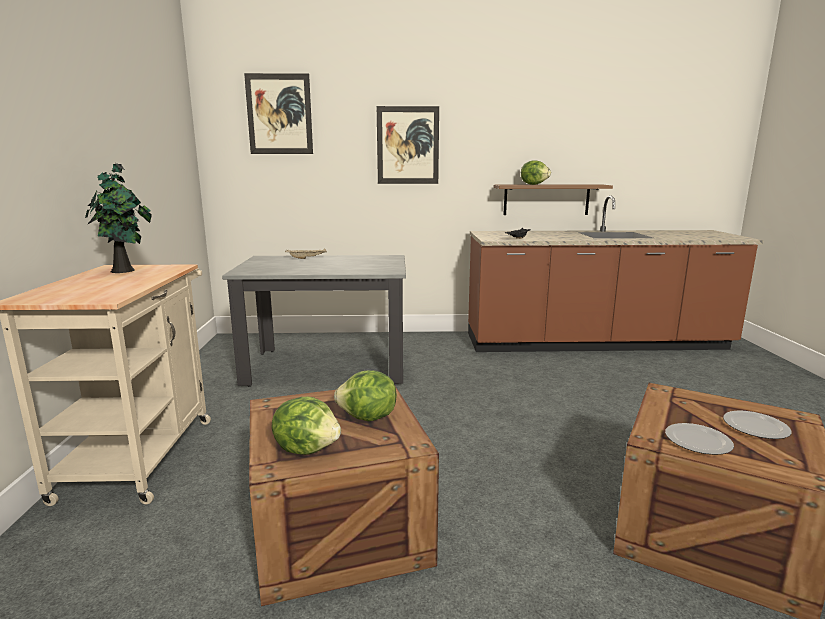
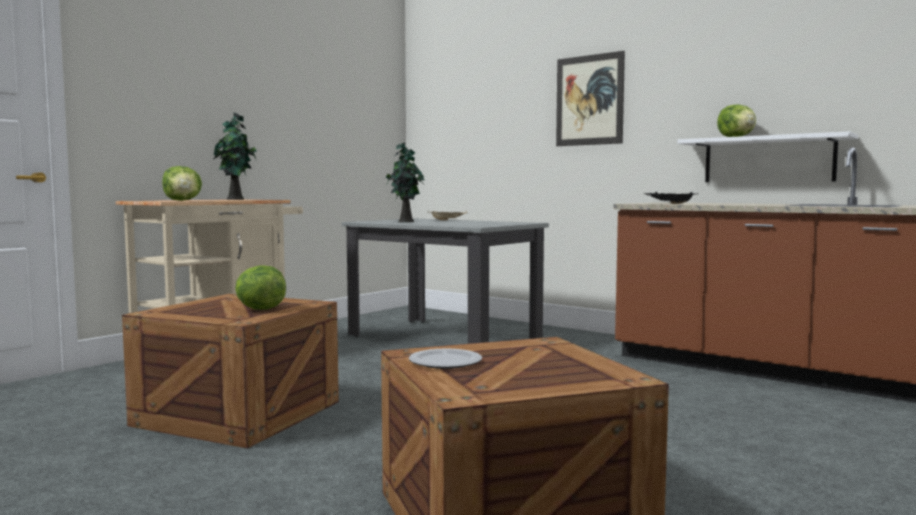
camera: 40 degrees right, 10 degrees down
(279, 114) = (470, 79): picture -> none
(284, 267) = (405, 221): none -> potted plant
(308, 448) = (187, 311): lettuce -> lettuce (183, 200)
(546, 199) = (768, 160): brown shelf -> white shelf
(755, 427) = (541, 370): plate -> none

